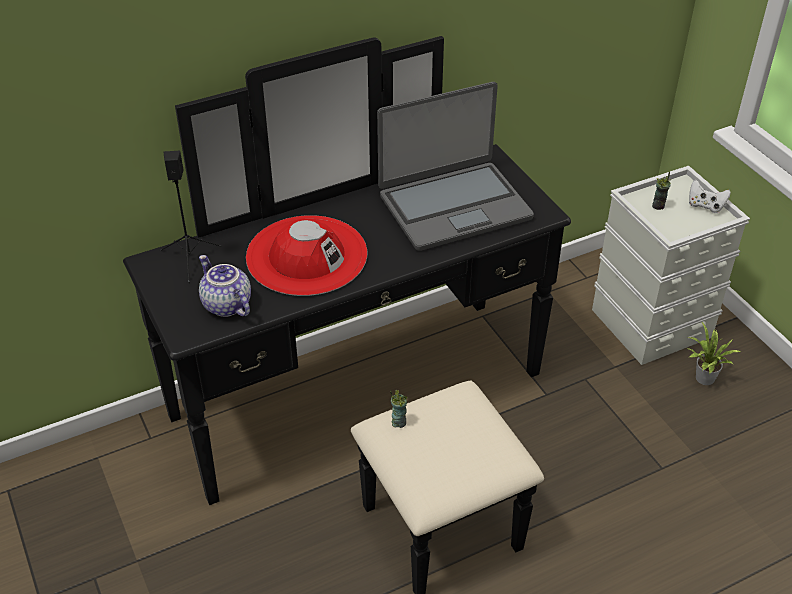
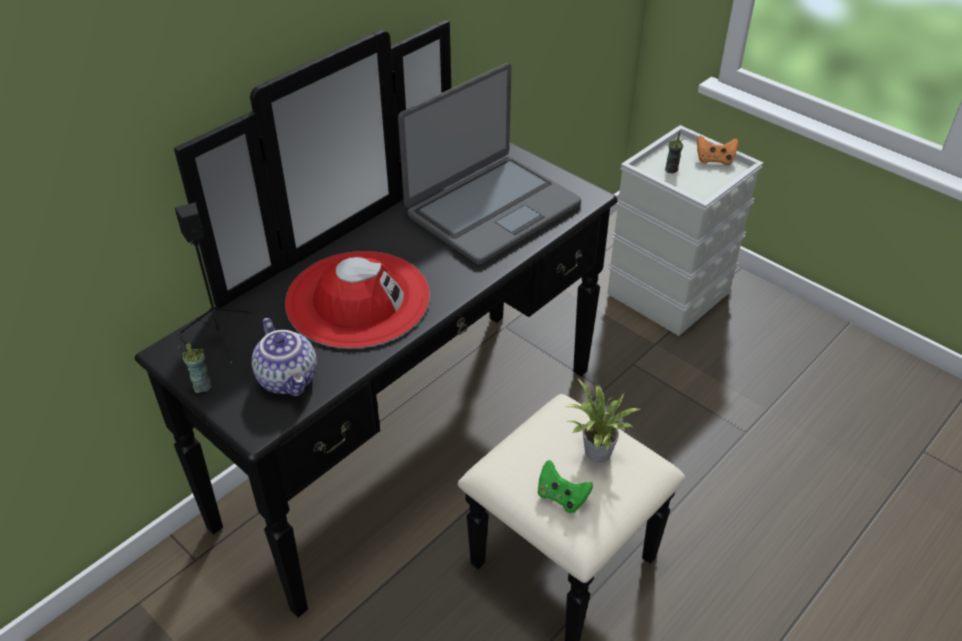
camera: 20 degrees left, 0 degrees up
(225, 305) = (290, 379): teapot -> teapot turned 150 degrees counterclockwise
(398, 422) = (512, 460): cup -> cup (202, 385)
(424, 462) = (561, 497): none -> green game controller
(702, 379) = (740, 334): potted plant -> potted plant (595, 454)
(705, 206) = (714, 160): white game controller -> orange game controller

